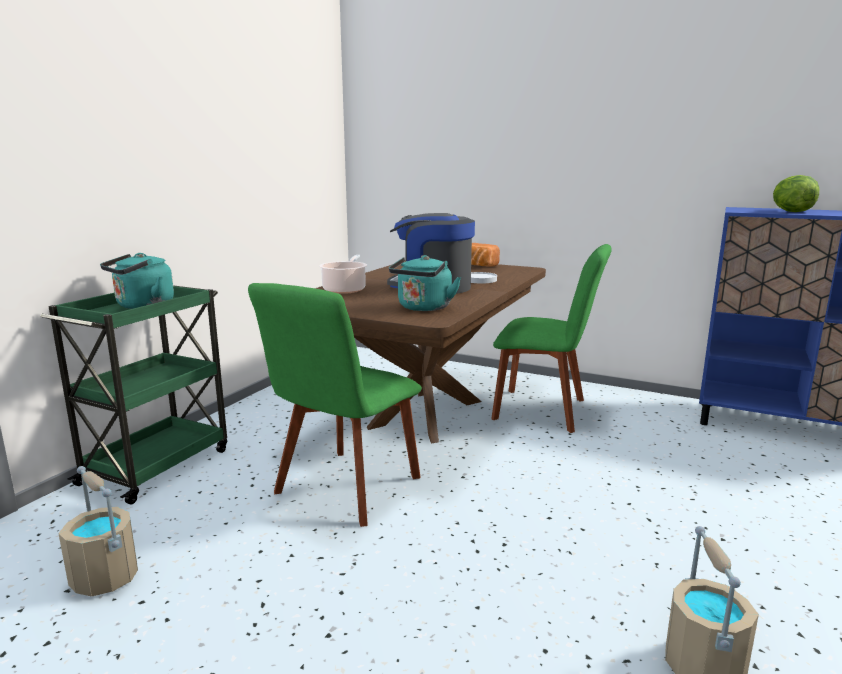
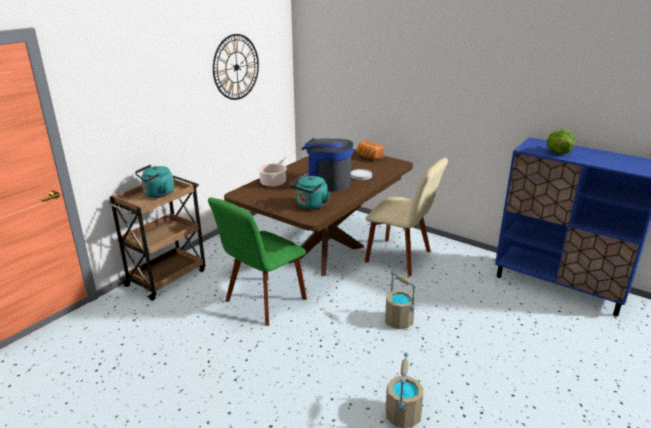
camera: 10 degrees right, 10 degrees up
(106, 577) = (139, 339): beige bucket -> beige bucket (399, 321)
(158, 465) = (167, 277): green cart -> brown cart
(268, 131) = (236, 67): none -> wall clock
(545, 410) = (401, 257): green chair -> beige chair

